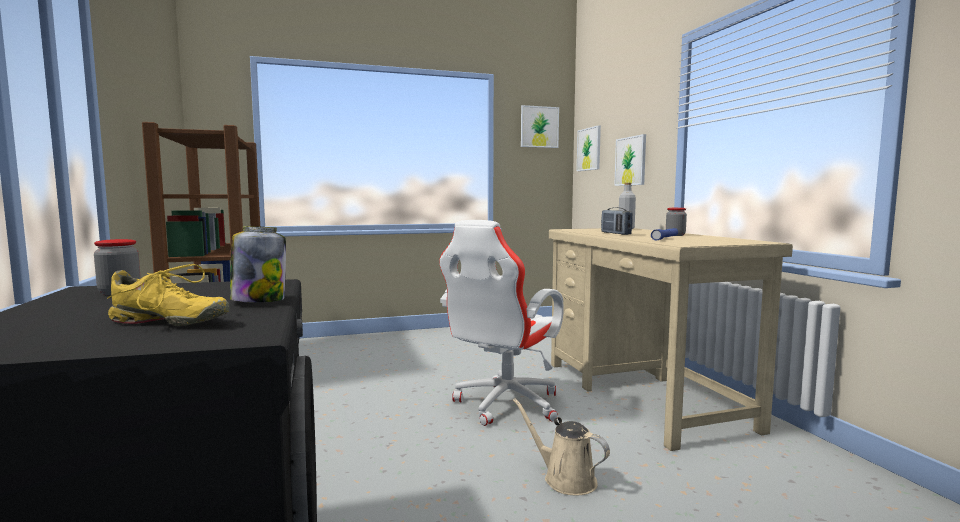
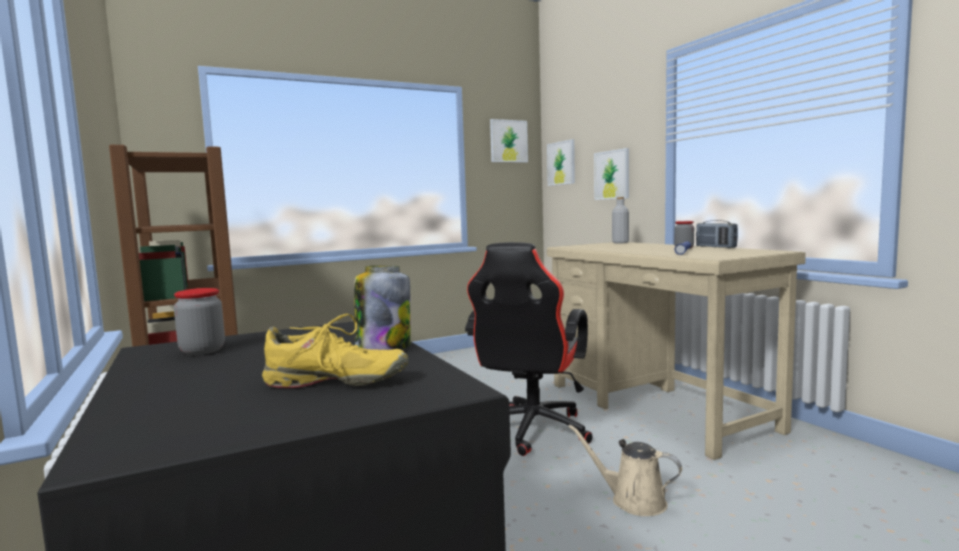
camera: 10 degrees left, 0 degrees up
(502, 407) = (531, 434): white office chair -> black office chair
(615, 233) = (624, 249): radio -> radio (715, 247)

